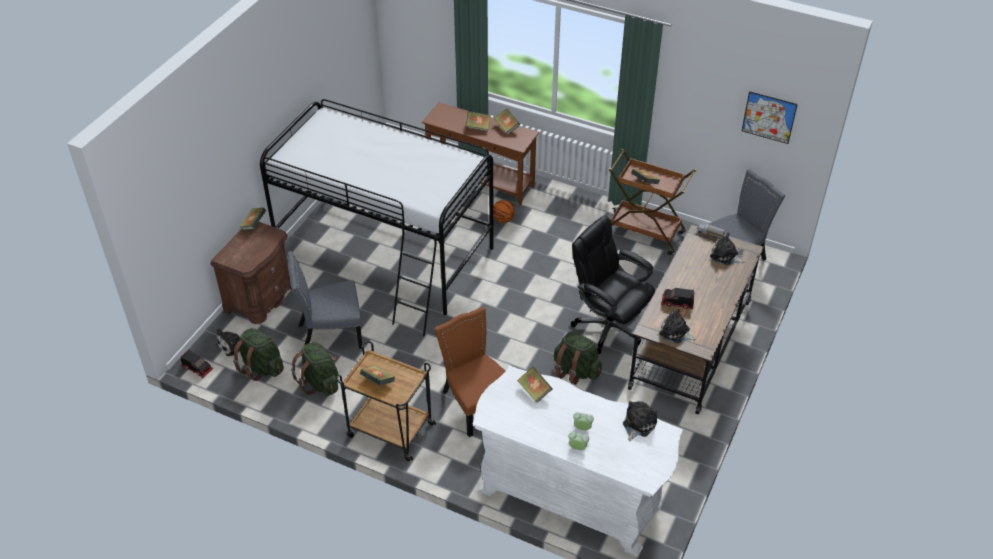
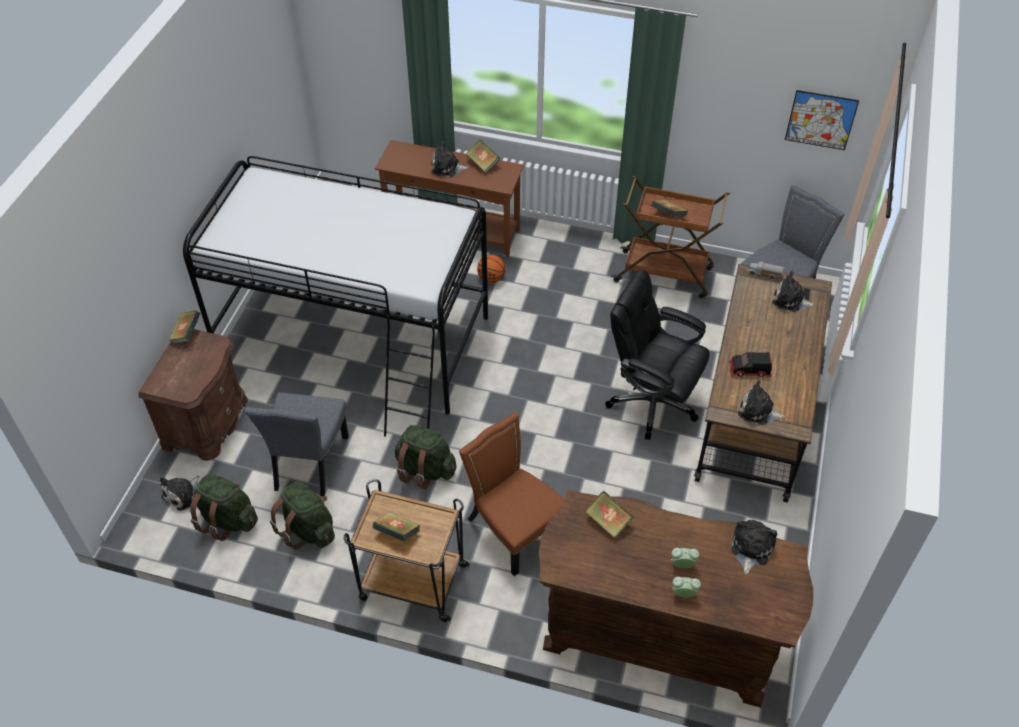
camera: 10 degrees left, 5 degrees up
(197, 368) = (142, 533): toy truck -> none
(331, 334) = (309, 460): grey chair -> grey chair turned 60 degrees counterclockwise
(478, 127) = (447, 167): book -> plush toy
(572, 491) = (660, 630): white dresser -> brown dresser
(575, 371) = (625, 466): green backpack -> green backpack (425, 470)

